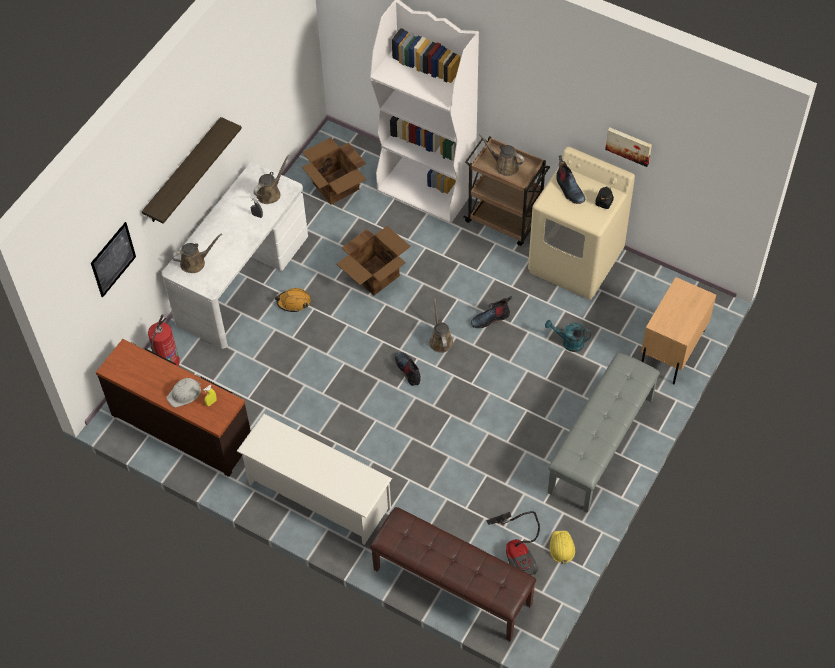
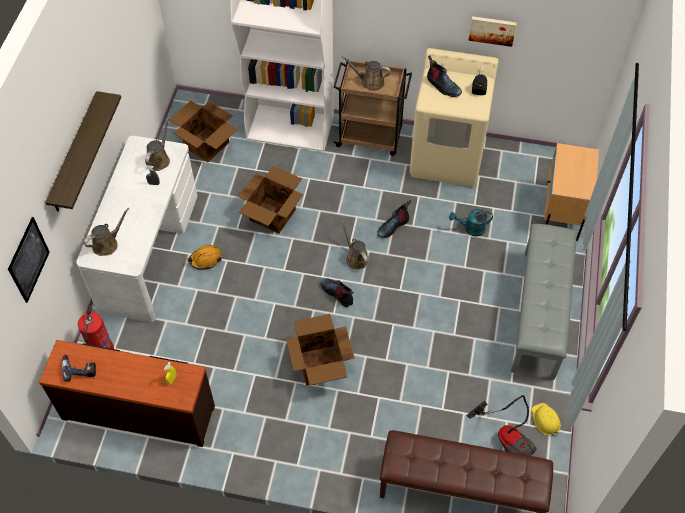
camera: 20 degrees left, 0 degrees up
(134, 370) = (79, 369): none -> power drill
(185, 394) = (141, 378): white hard hat -> none
(318, 495) = (297, 439): white shoe rack -> none
(365, 434) = (320, 366): none -> cardboard box

